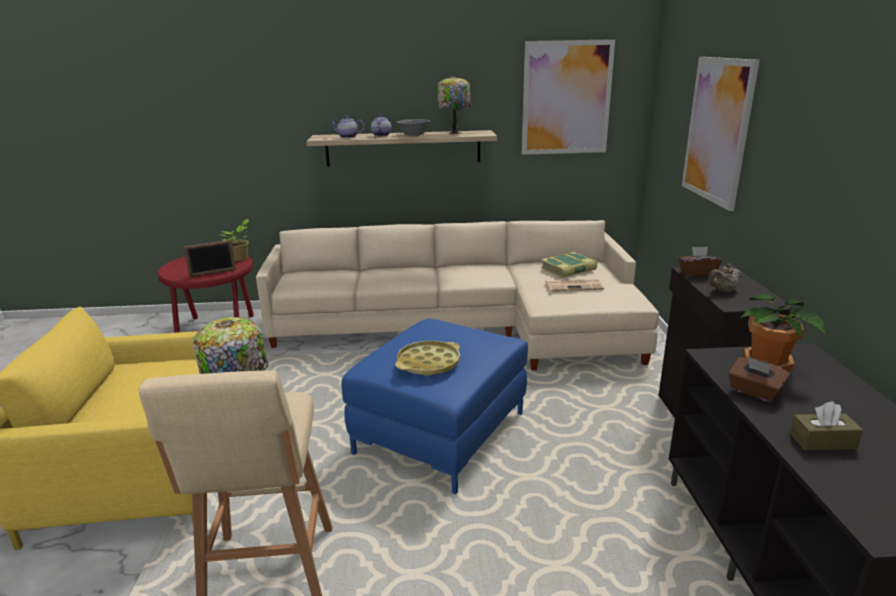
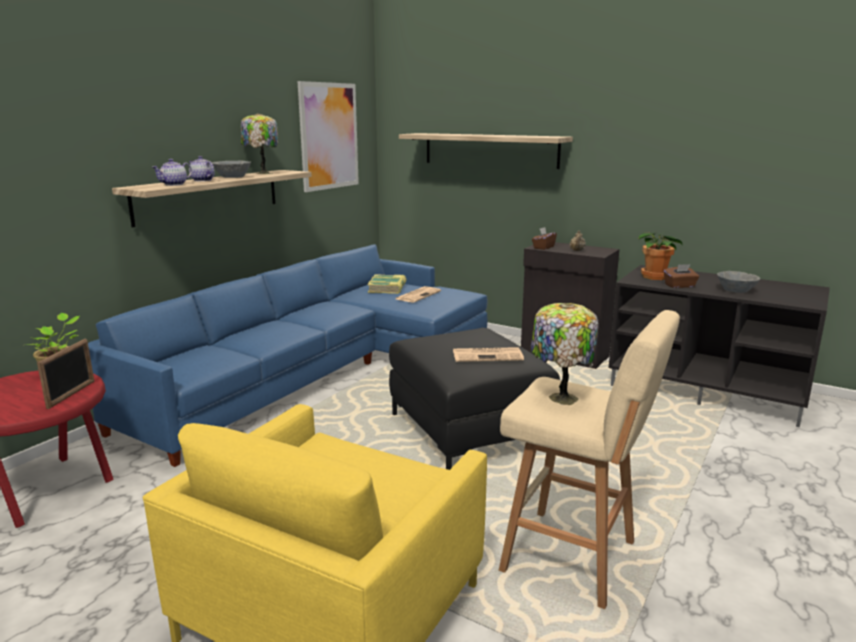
camera: 55 degrees left, 5 degrees down
(428, 363) = (488, 355): yellow tray -> newspaper
(440, 433) = (467, 432): blue ottoman -> black ottoman
(468, 326) = (323, 370): beige sofa -> blue sofa
(717, 130) = (490, 150): picture -> shelf
(822, 441) = (736, 290): brown tissue box -> grey bowl

